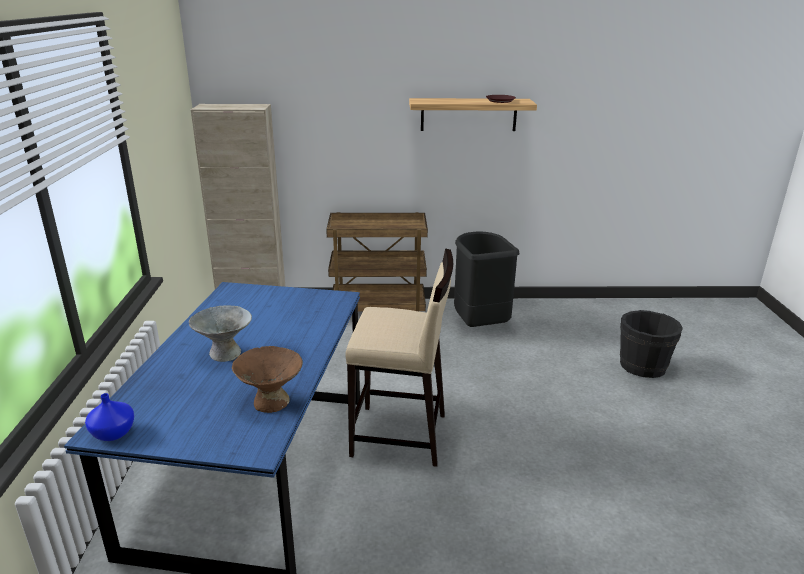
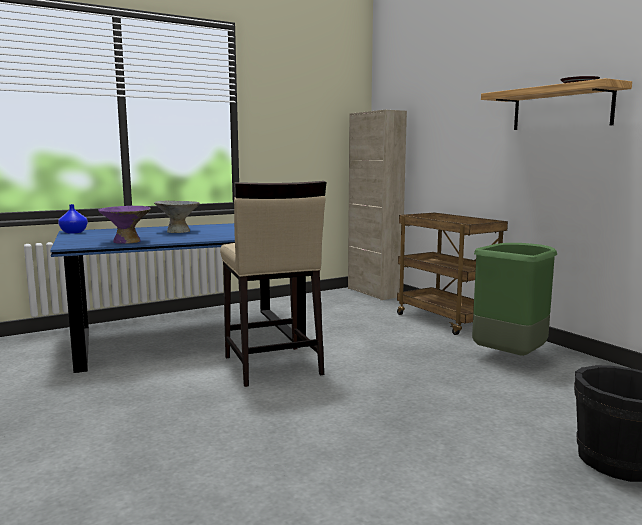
camera: 60 degrees right, 15 degrees down
(271, 402) = (127, 241): brown bowl -> purple bowl
(478, 325) = (510, 357): black trash can -> green trash can

